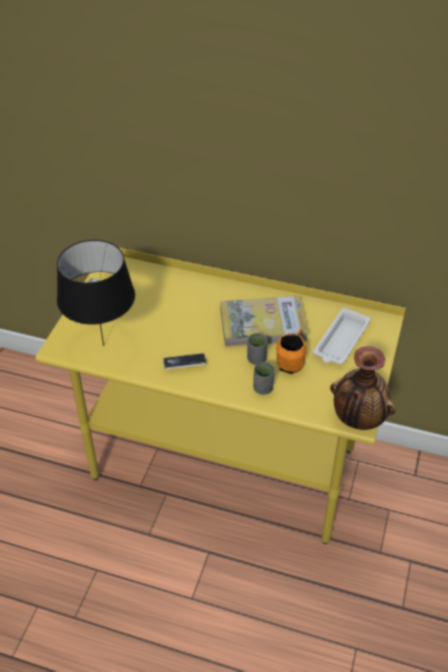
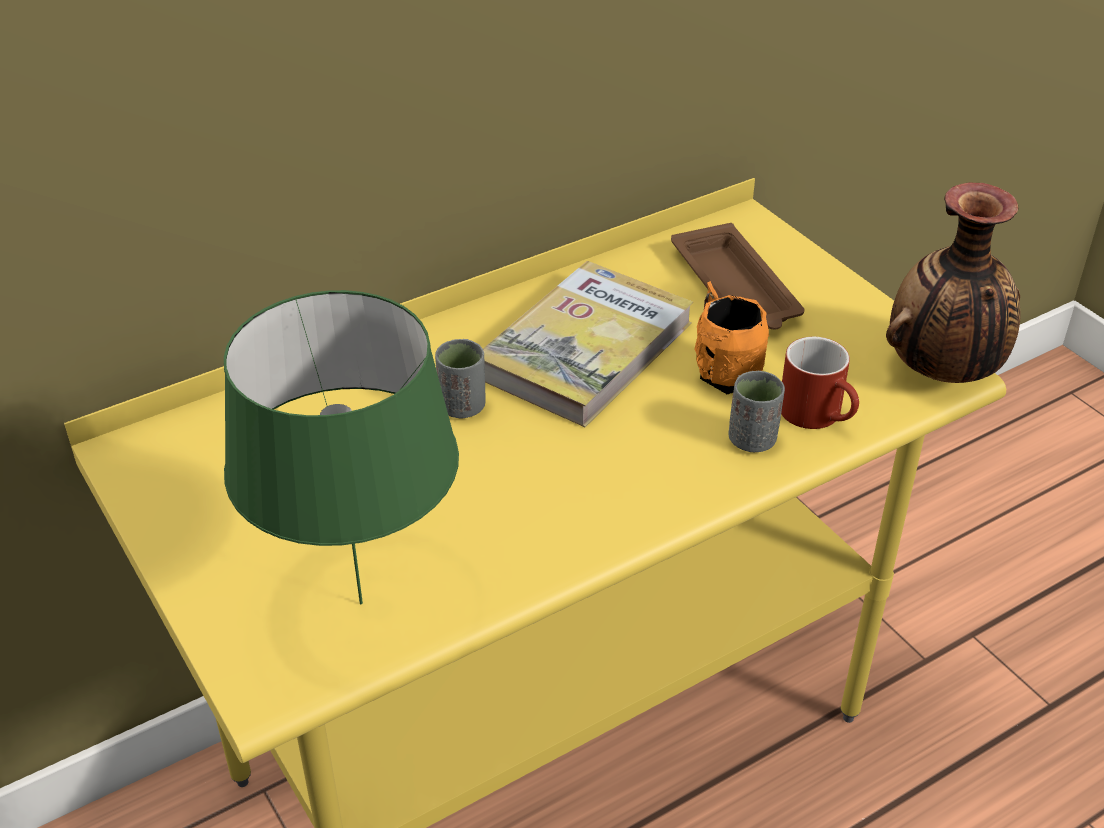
camera: 50 degrees left, 5 degrees down
(103, 346) = (361, 605): black table lamp -> green table lamp
(184, 363) = (565, 506): phone -> none
(256, 359) = (666, 406): grey cup -> grey cup (462, 407)
(295, 398) = (820, 415): none -> red mug
(340, 341) = (736, 289): white tray -> brown tray

